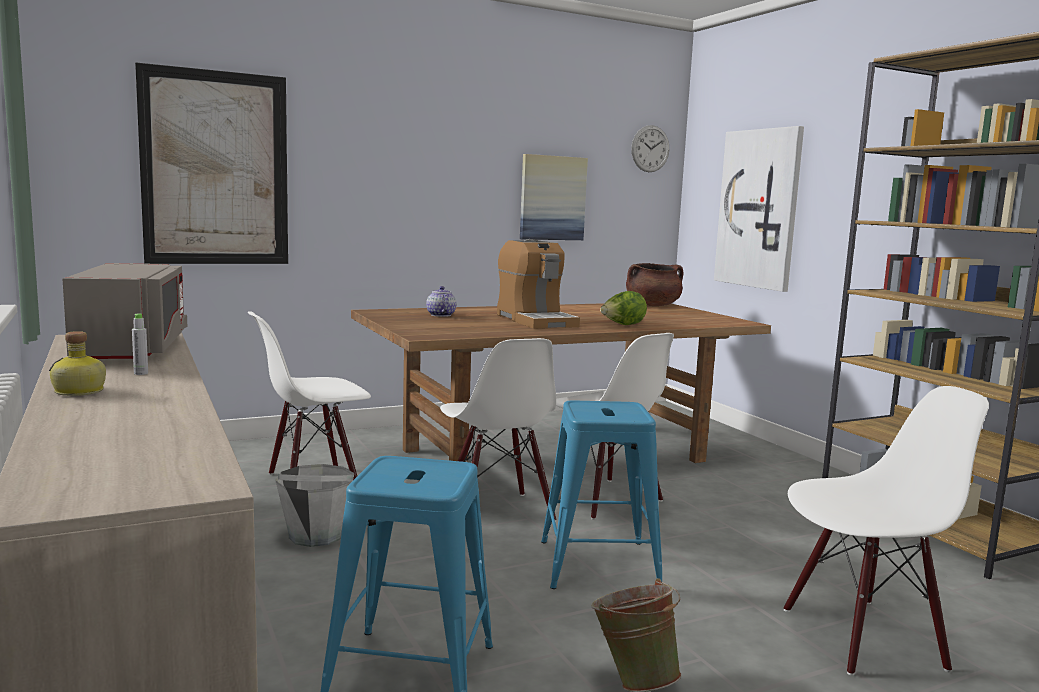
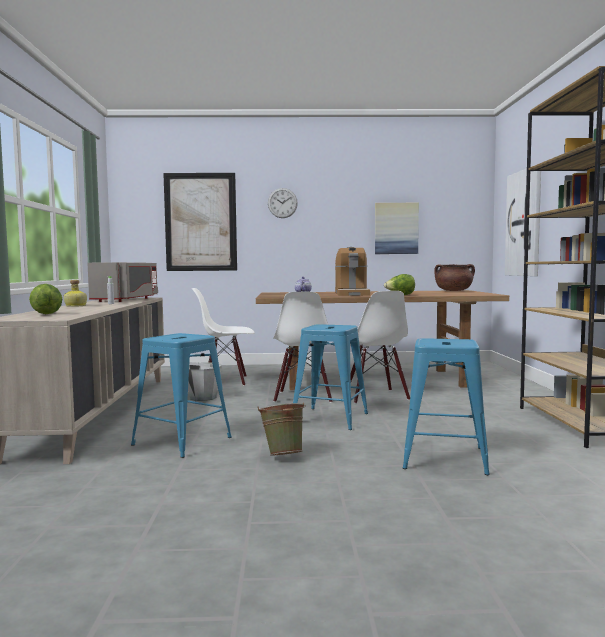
camera: 25 degrees right, 5 degrees down
(105, 450) = (47, 313): none -> lettuce
(650, 148) = (466, 193): wall clock -> wall clock (282, 203)
(862, 636) = (443, 458): white chair -> blue stool

